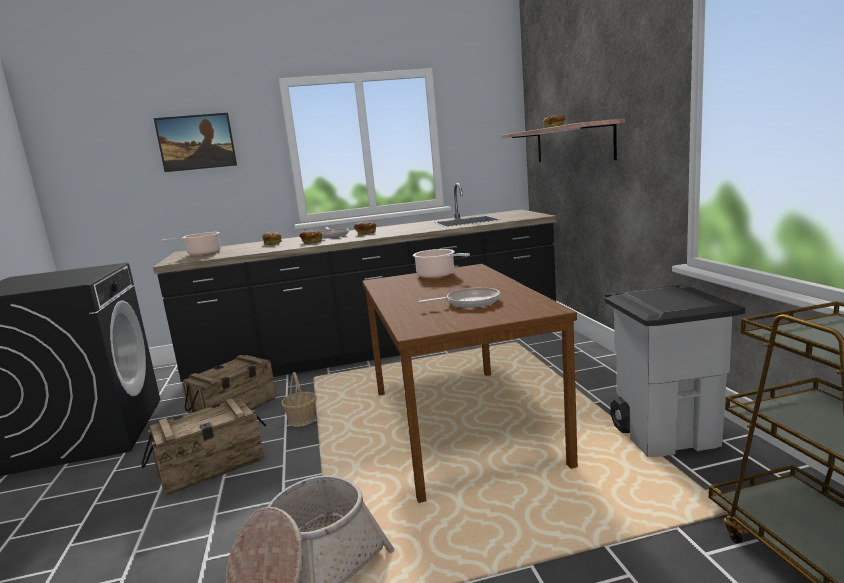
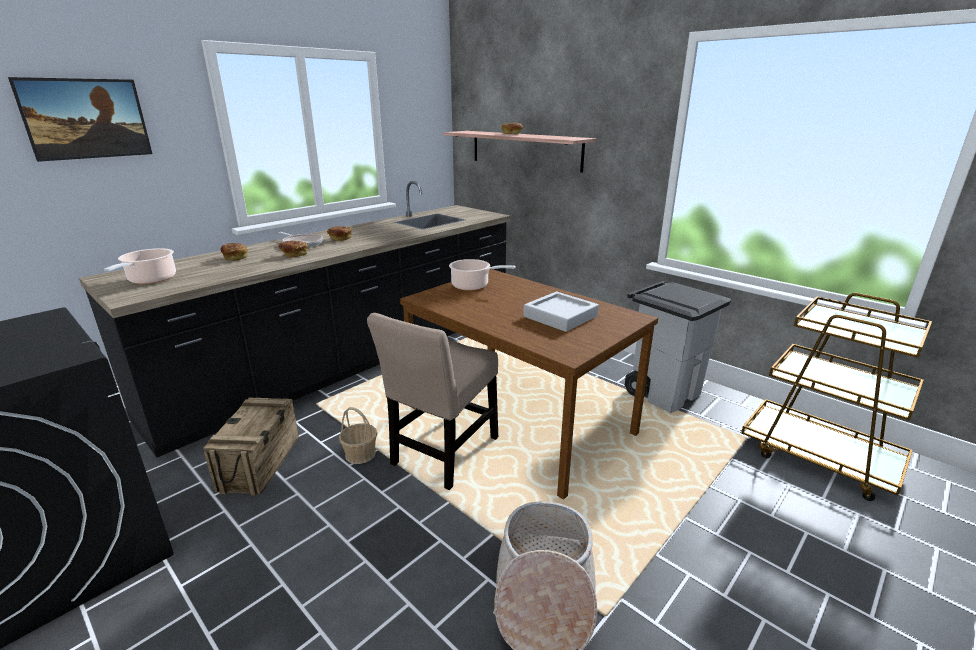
camera: 35 degrees left, 10 degrees up
(212, 466) = (317, 535): crate -> none
(361, 436) = (443, 454): none -> beige chair
(469, 302) = (560, 316): frying pan -> grey tray

